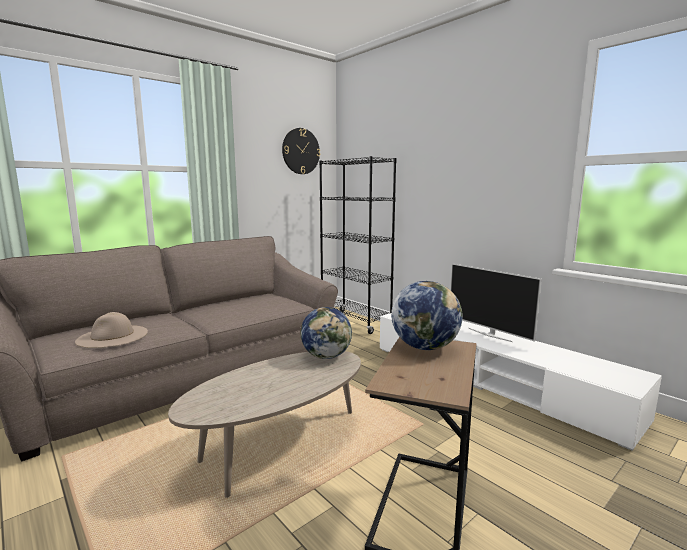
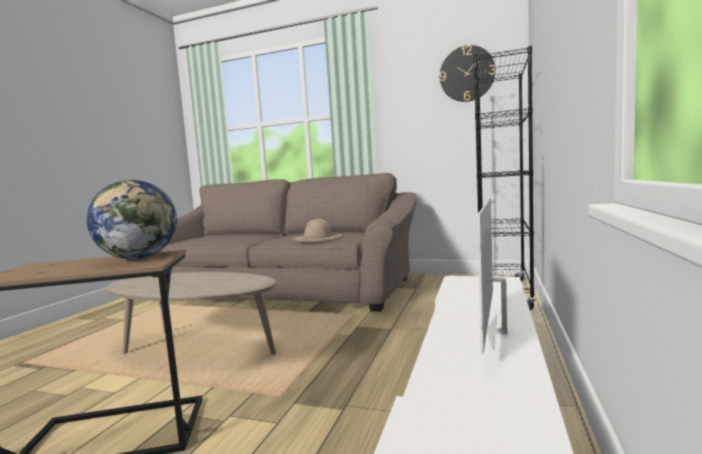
camera: 60 degrees right, 5 degrees down
(112, 336) = (212, 238): beige hat -> beige hat (317, 237)
(326, 356) = (253, 281): globe -> none

